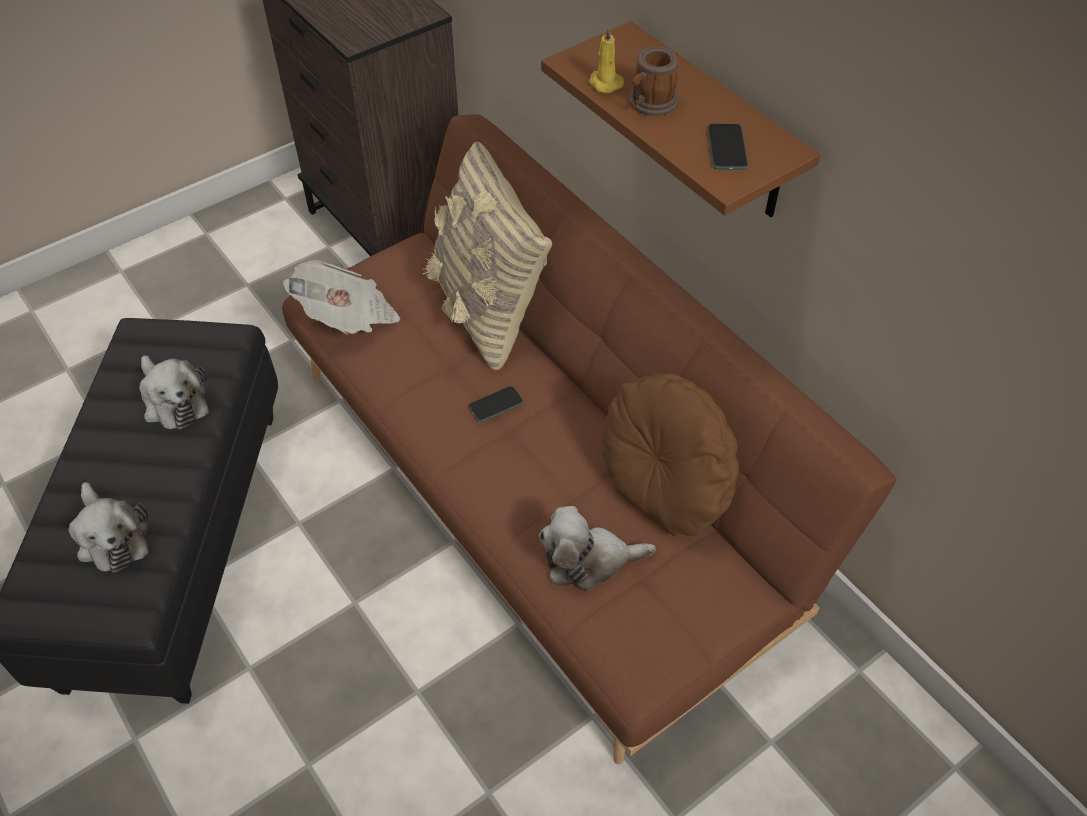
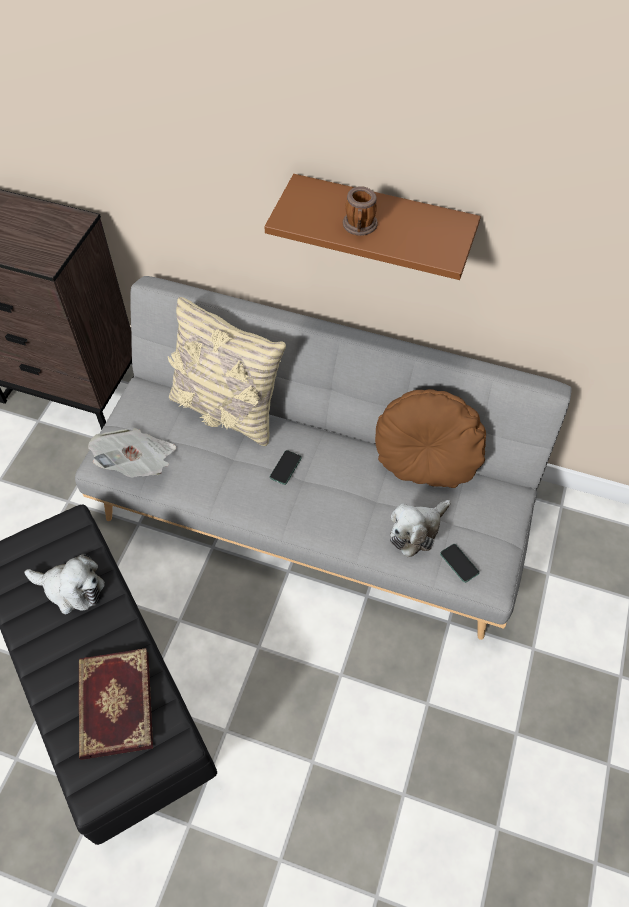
camera: 35 degrees left, 5 degrees up
(112, 536) = (114, 704): plush toy -> book
(543, 484) = (314, 502): brown sofa -> grey sofa
(604, 83) = (319, 225): yellow candle -> none
(727, 148) = (428, 236): phone -> phone (459, 563)

